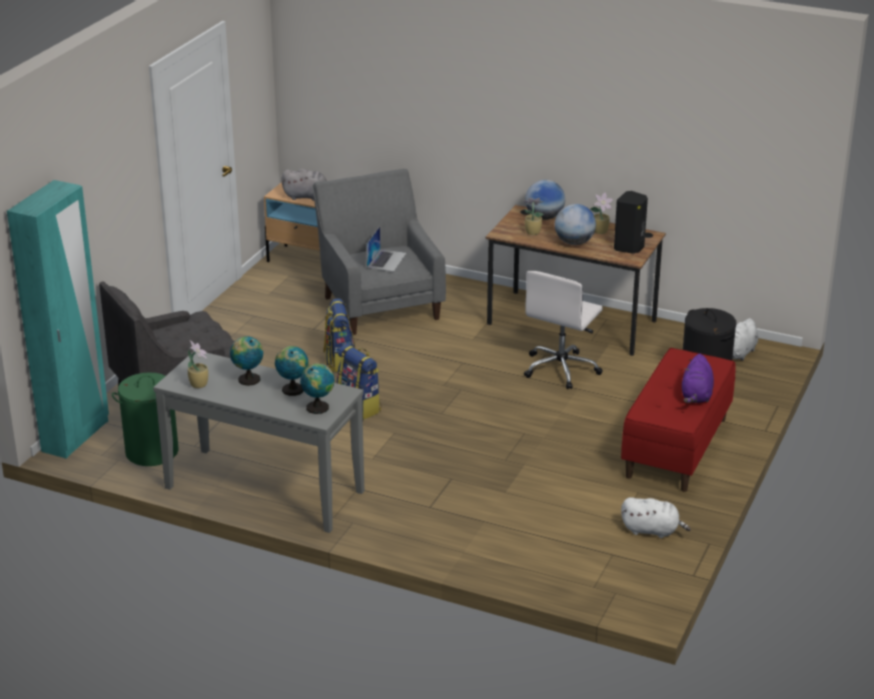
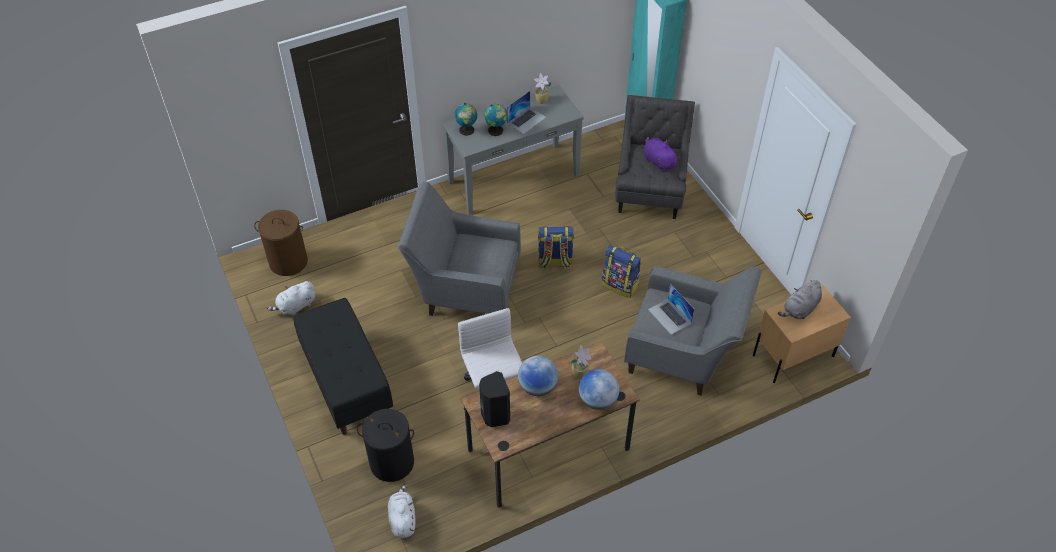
camera: 130 degrees right, 20 degrees up
(151, 452) = (598, 155): green laundry basket -> none
(247, 379) = (526, 120): globe -> laptop
(469, 441) = (465, 287): none -> grey armchair
(601, 231) = (538, 418): potted plant -> none
(609, 575) = (288, 262): none -> brown laundry basket
(677, 448) = (346, 382): red bench -> black bench
(696, 396) = (323, 349): purple plush toy -> purple plush toy (658, 161)

